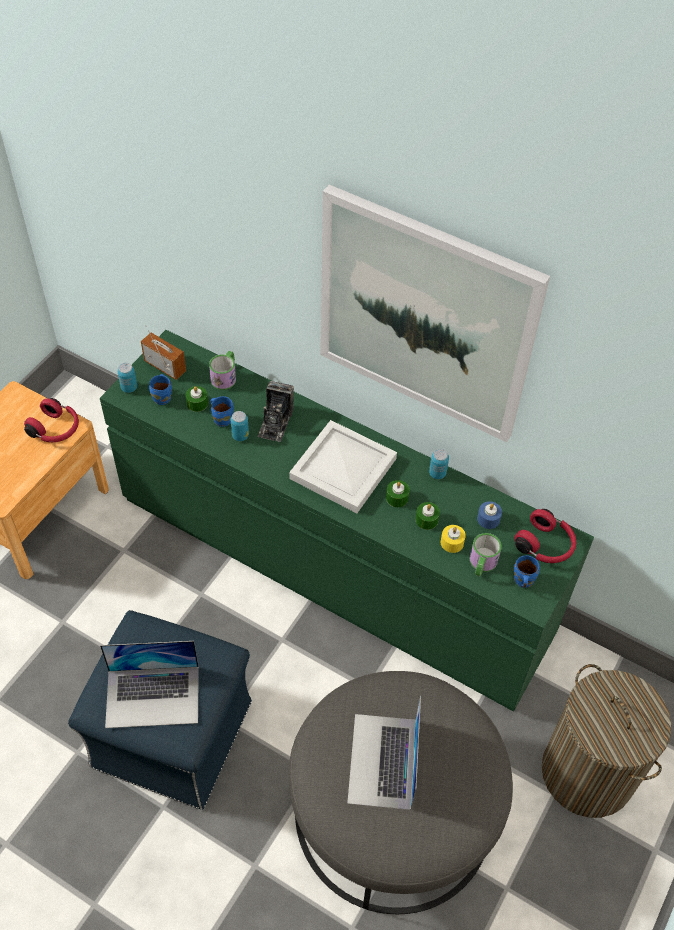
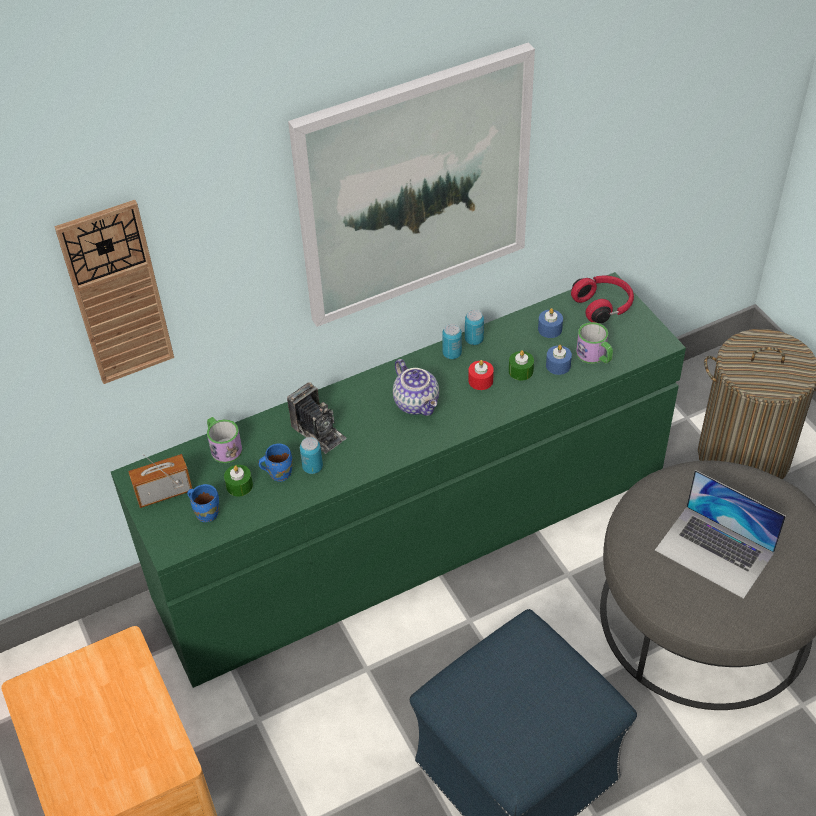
camera: 55 degrees left, 5 degrees down
(56, 429) = (116, 666): red headphones -> none
(129, 387) = (166, 537): can -> can (452, 354)
(153, 696) = (538, 711): laptop -> none
(191, 214) = (117, 294): none -> wall clock
(345, 468) = (417, 403): white tray -> teapot
(397, 498) = (480, 380): green candle -> red candle
(452, 542) = (558, 365): yellow candle -> blue candle
(522, 581) = (630, 338): blue mug -> none

